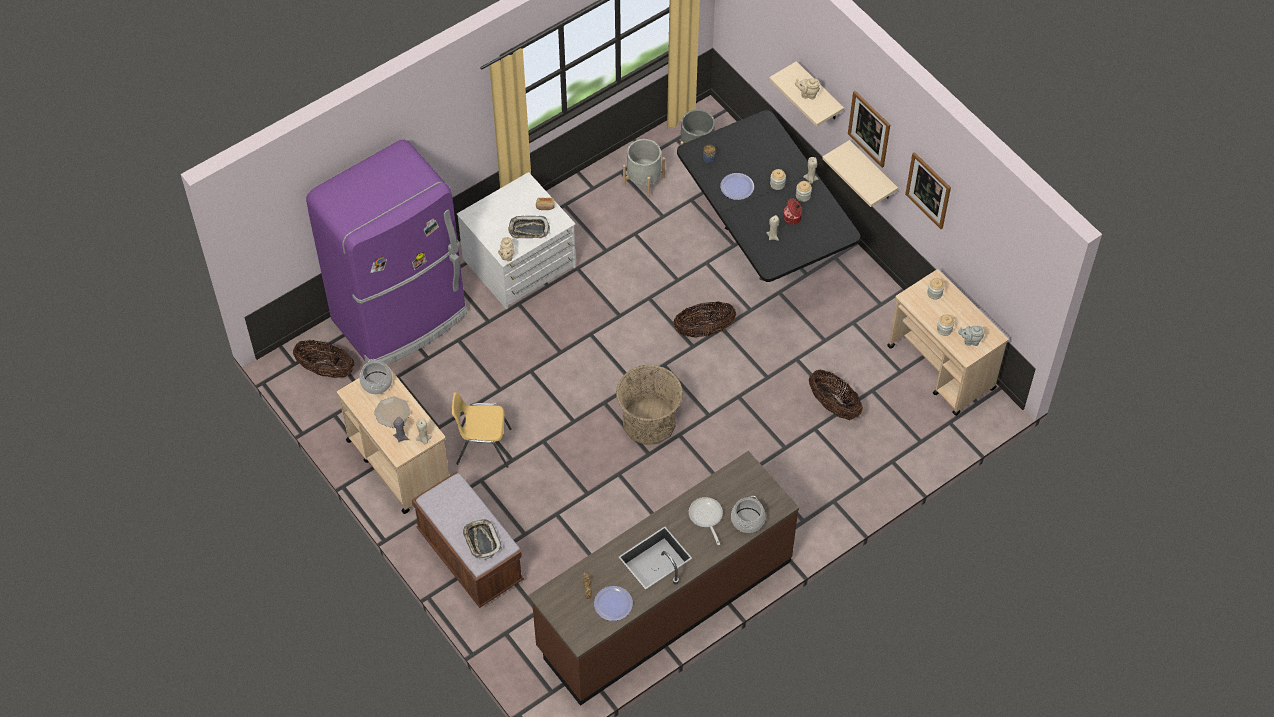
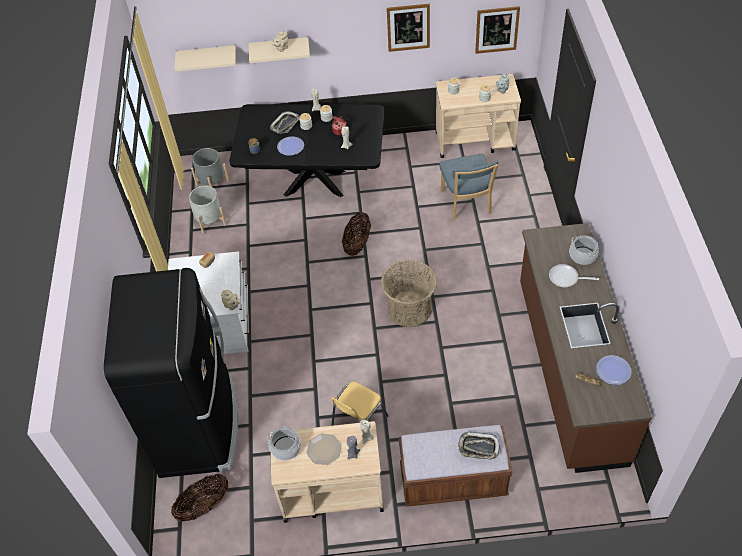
camera: 55 degrees left, 5 degrees down
(401, 317) = (199, 425): purple fridge -> black fridge
(528, 230) = (220, 281): tray -> tray (285, 124)
(833, 405) = (466, 204): basket -> blue chair
(869, 128) = (338, 30): picture -> picture (497, 29)
(872, 172) = (350, 65): beige shelf -> beige shelf (207, 57)

